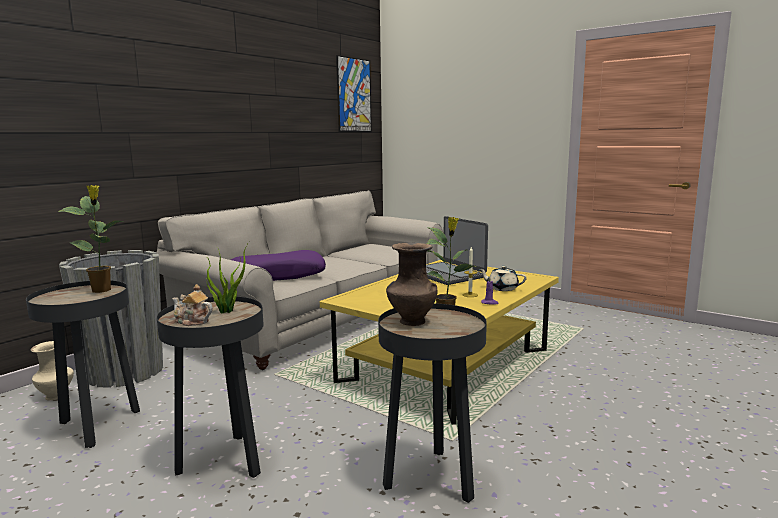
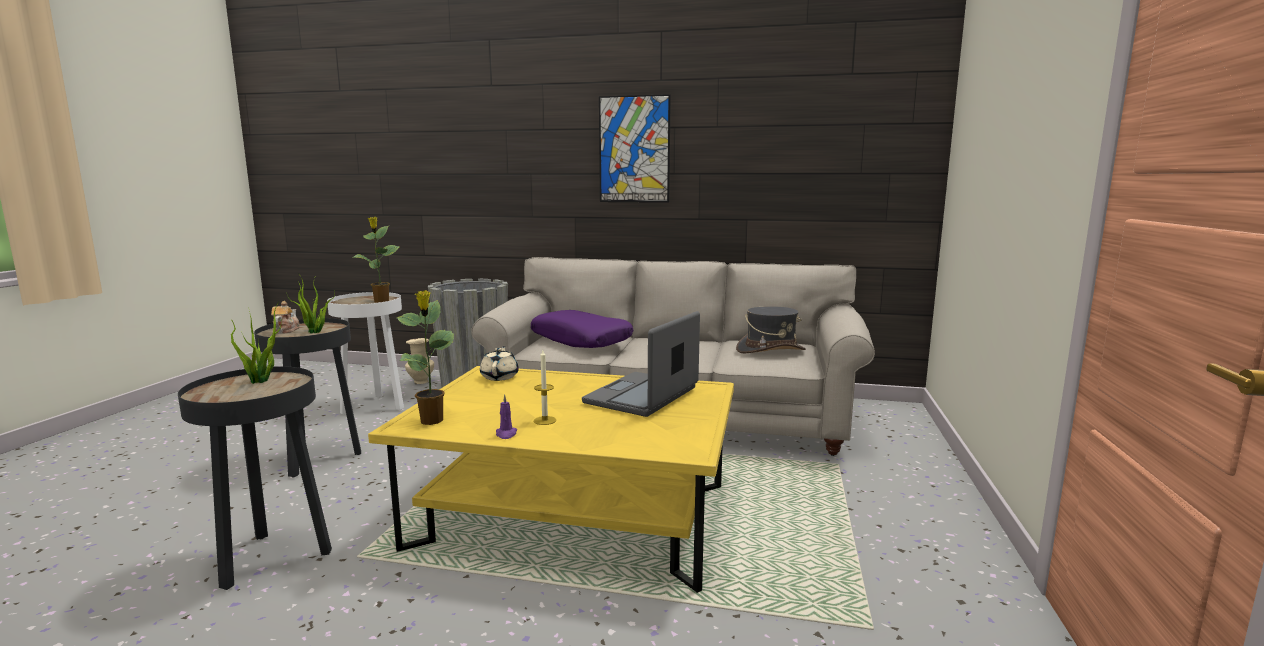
camera: 65 degrees right, 0 degrees up
(98, 426) = (375, 406): black side table -> white side table
(354, 95) = (876, 115): picture -> picture (634, 149)
(377, 248) = (770, 350): none -> grey hat
(411, 321) = (262, 381): brown vase -> potted plant
(502, 288) = (595, 434): beige teapot -> beige teapot (500, 376)

